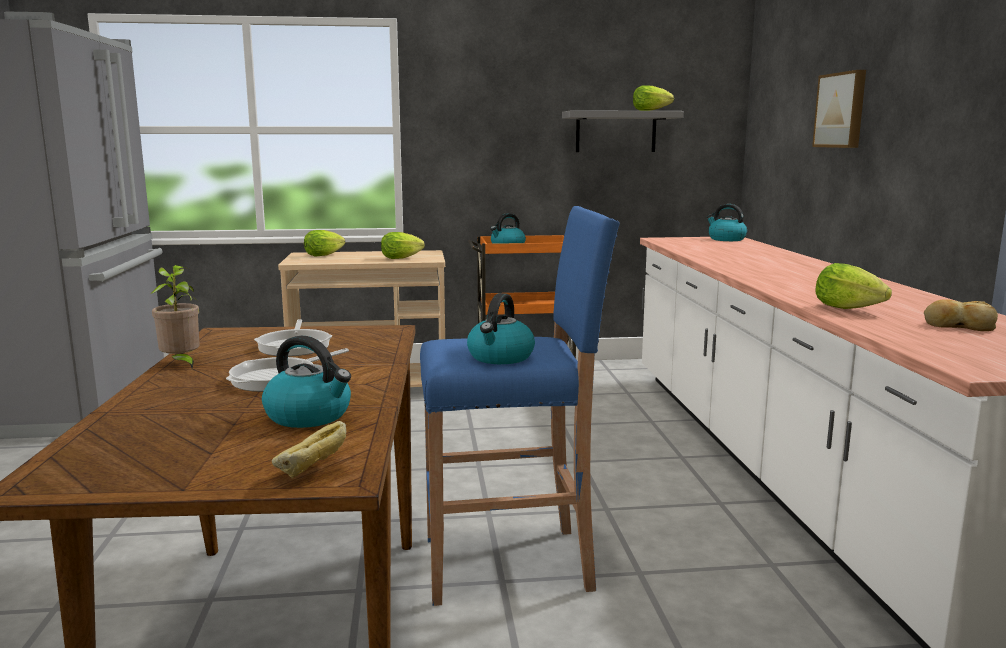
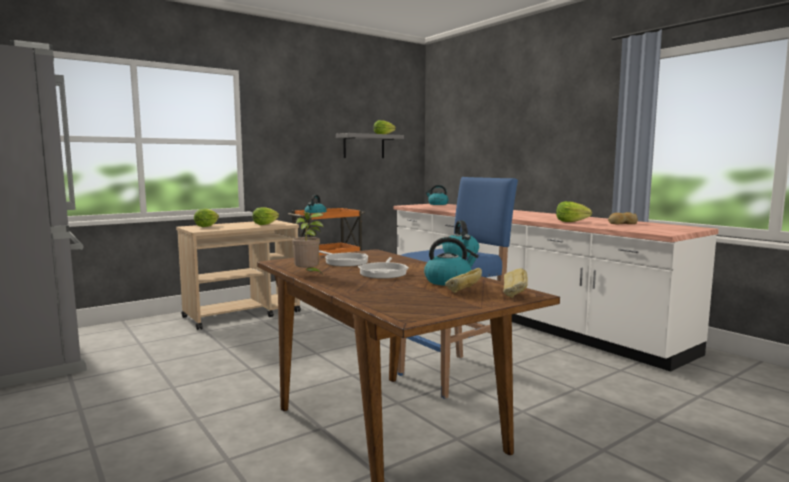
camera: 30 degrees left, 5 degrees down
(261, 446) = (463, 292): none -> bread
(842, 110) = (499, 135): picture -> none

